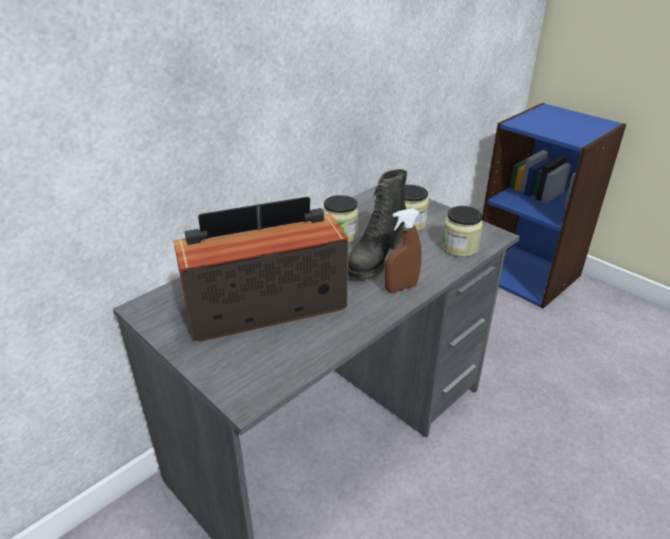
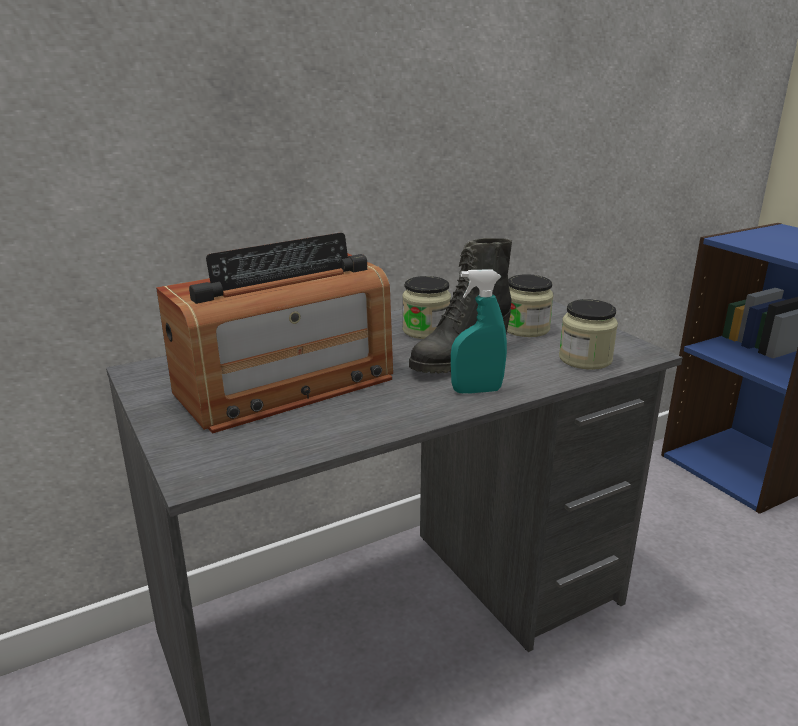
camera: 15 degrees right, 10 degrees down
(265, 305) = (286, 386): radio -> radio turned 150 degrees clockwise
(401, 288) = (476, 391): brown spray bottle -> turquoise spray bottle

